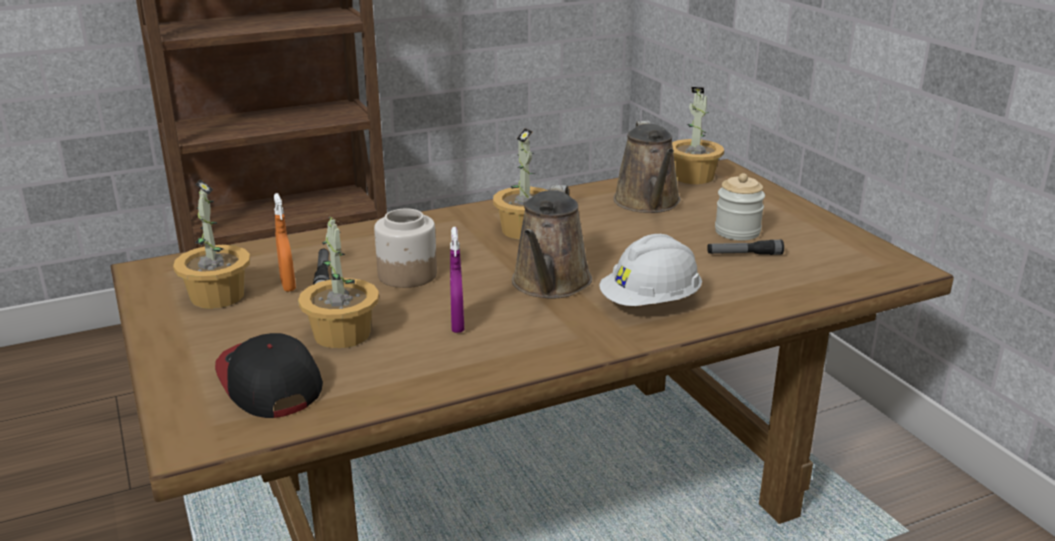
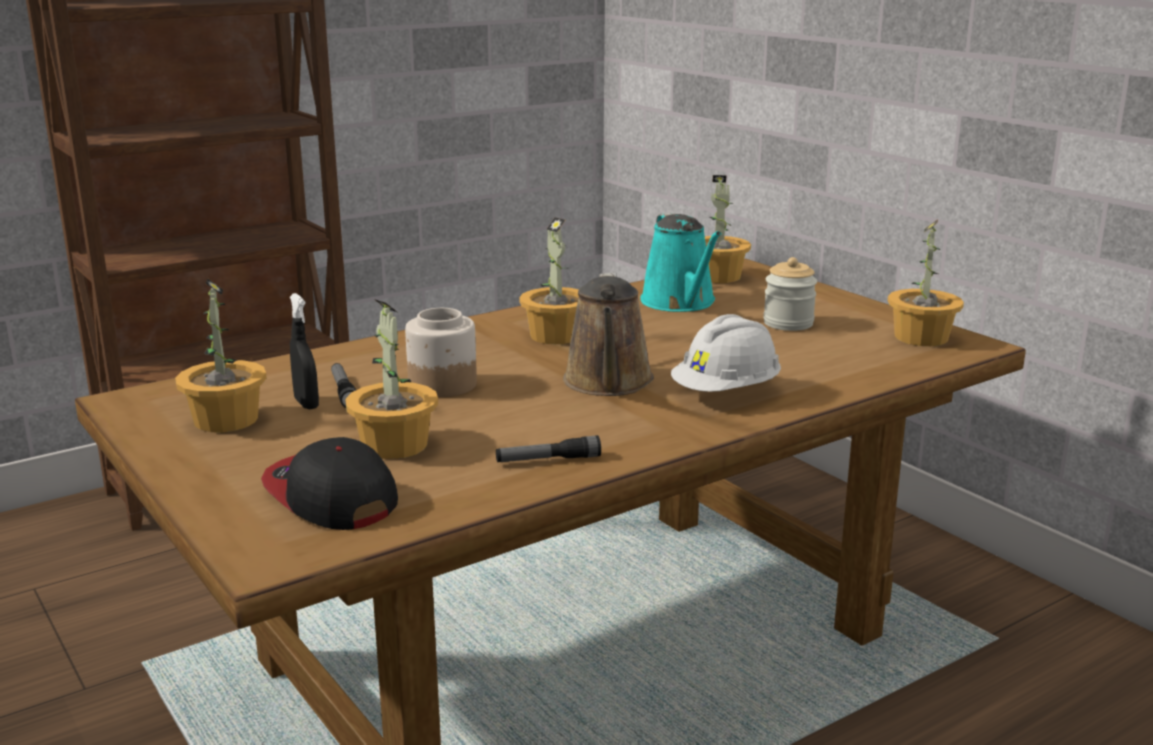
camera: 10 degrees left, 5 degrees down
(288, 285) = (306, 404): orange spray bottle -> black spray bottle
(457, 325) = (523, 427): purple spray bottle -> none
(648, 203) = (680, 303): brown watering can -> turquoise watering can
(744, 254) = (805, 343): flashlight -> flashlight (548, 460)
(857, 256) = (922, 337): none -> potted plant

